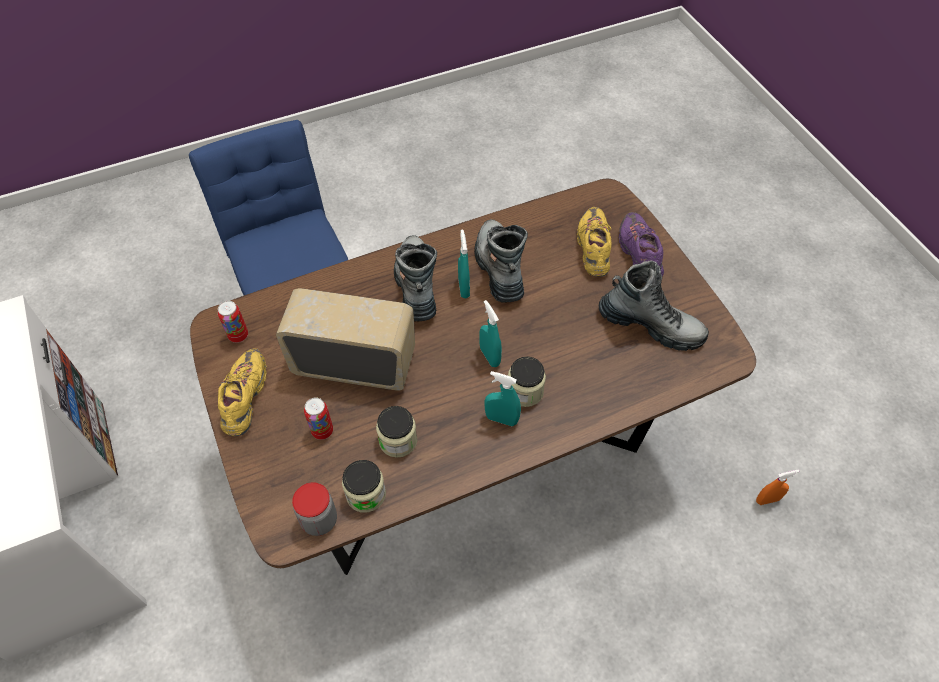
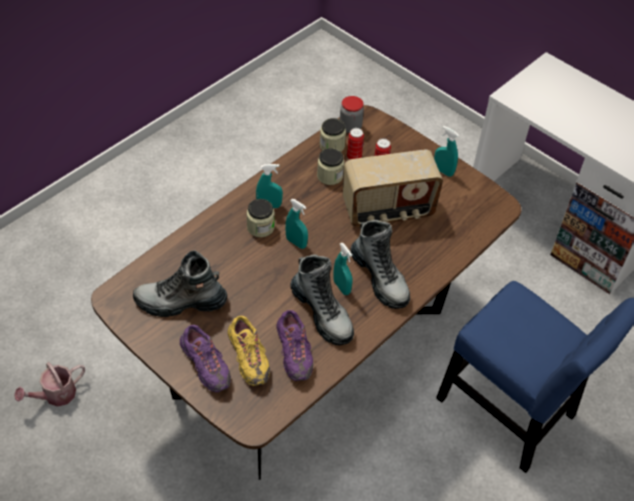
camera: 155 degrees right, 5 degrees down
(238, 336) = (480, 204): can -> can (354, 157)
(245, 397) = (443, 171): yellow shoe -> turquoise spray bottle
(545, 239) = (294, 353): none -> purple shoe
(767, 500) = (55, 395): orange spray bottle -> watering can

